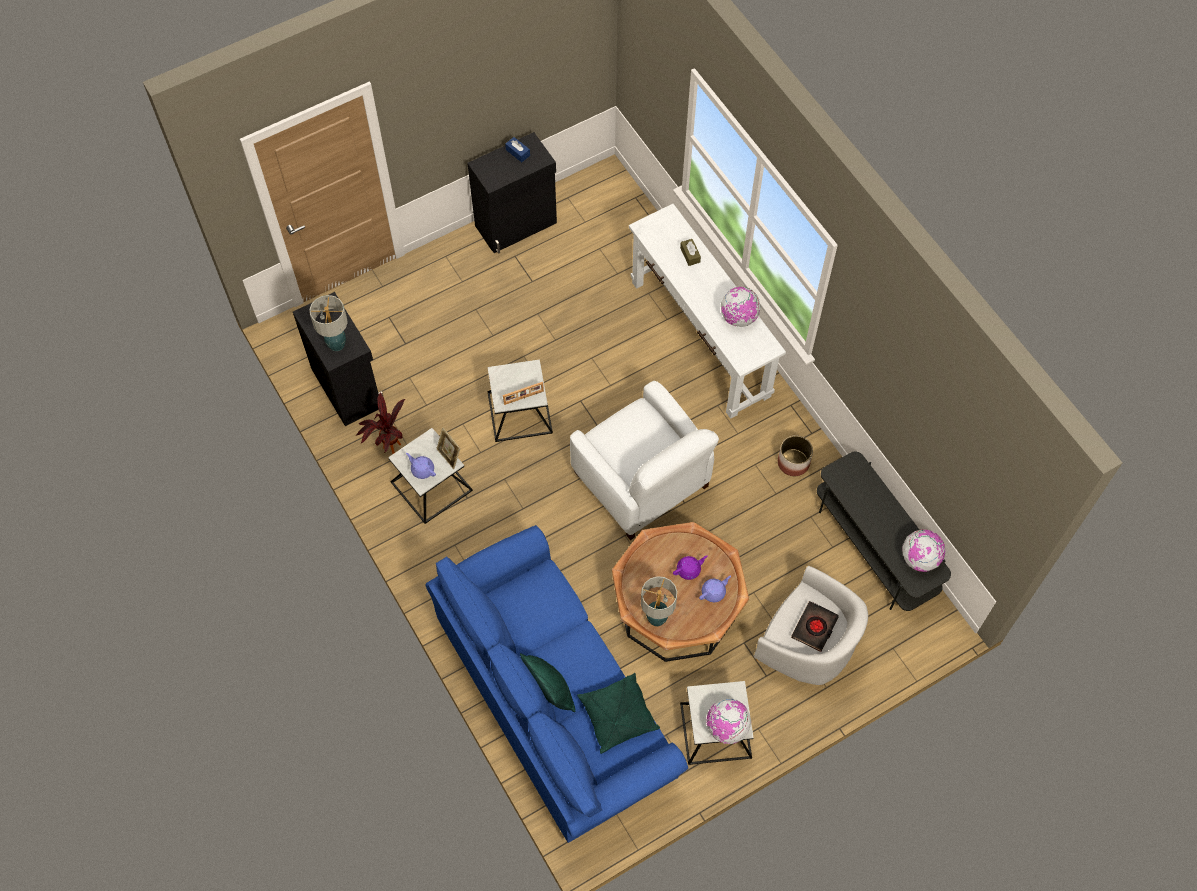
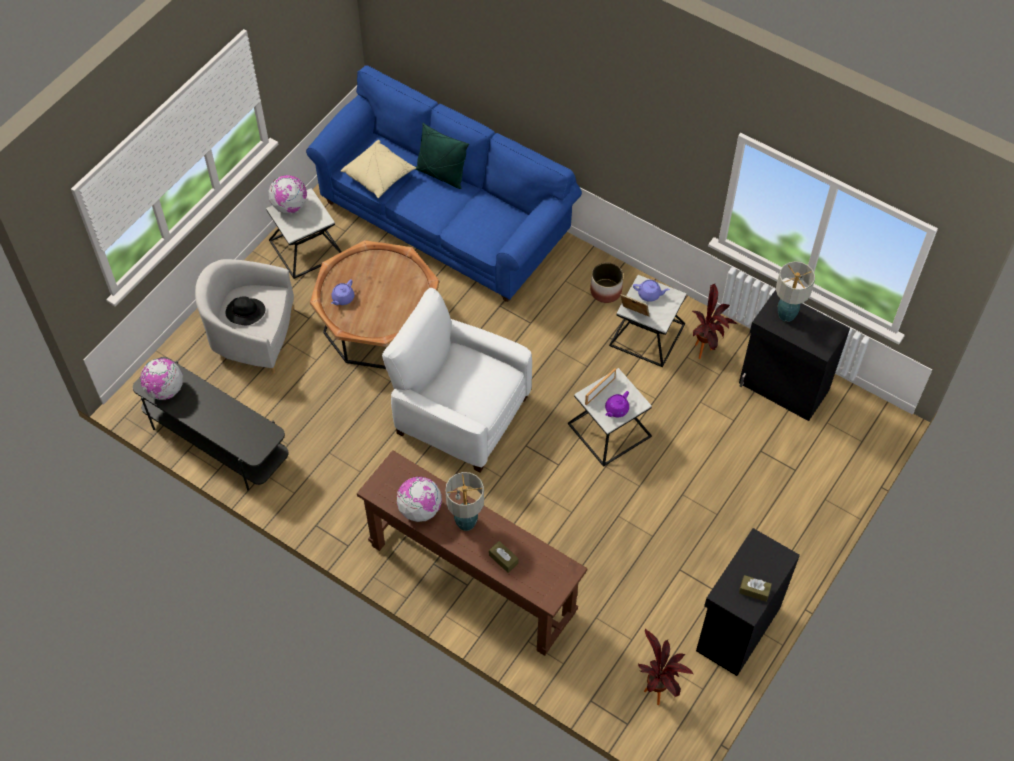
camera: 155 degrees right, 5 degrees down
(518, 152) = (754, 591): blue tissue box -> brown tissue box
(599, 209) = (658, 689): none -> potted plant
(617, 716) = (379, 175): green pillow -> beige pillow
(657, 618) = (382, 261): table lamp -> table lamp (466, 523)
(689, 570) = (372, 307): purple teapot -> purple teapot (616, 410)
(700, 339) = (472, 579): white console table -> brown console table
(793, 463) = (323, 488): planter -> planter (605, 291)
(815, 628) = (245, 312): black book -> black hat

